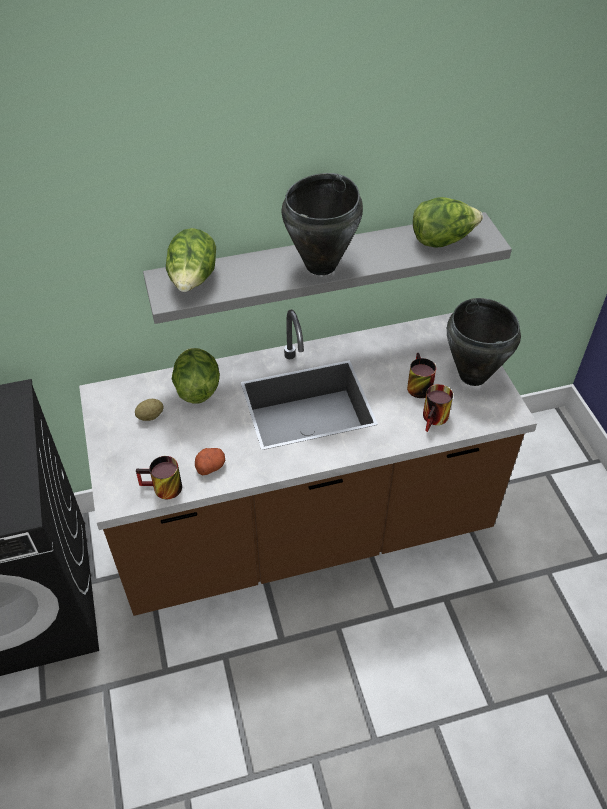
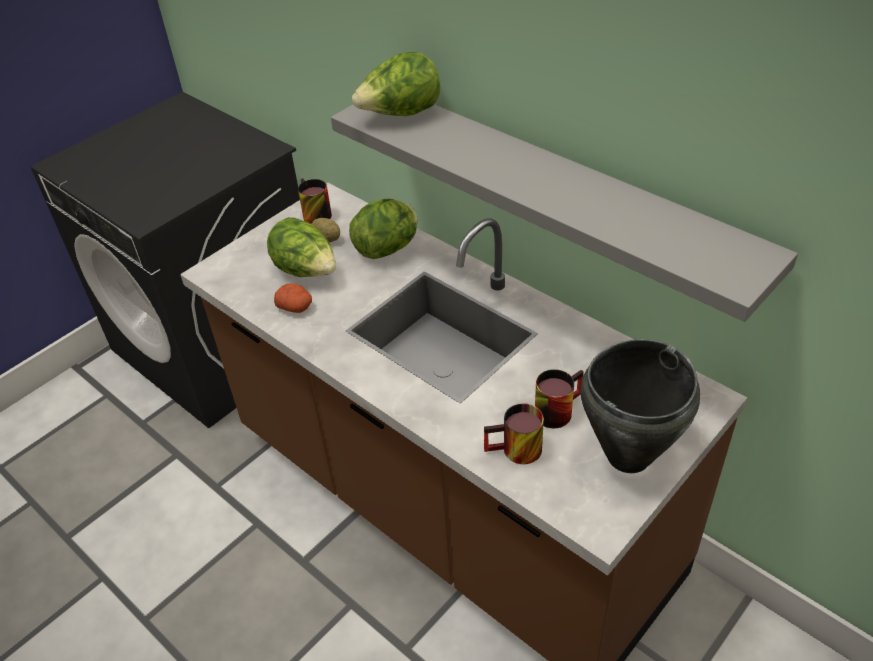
camera: 60 degrees right, 5 degrees down
(162, 489) = (244, 292): mug -> mug (312, 214)
(321, 265) = (517, 175): black cooking pot -> none
(442, 240) = (681, 240): lettuce -> lettuce (306, 271)

